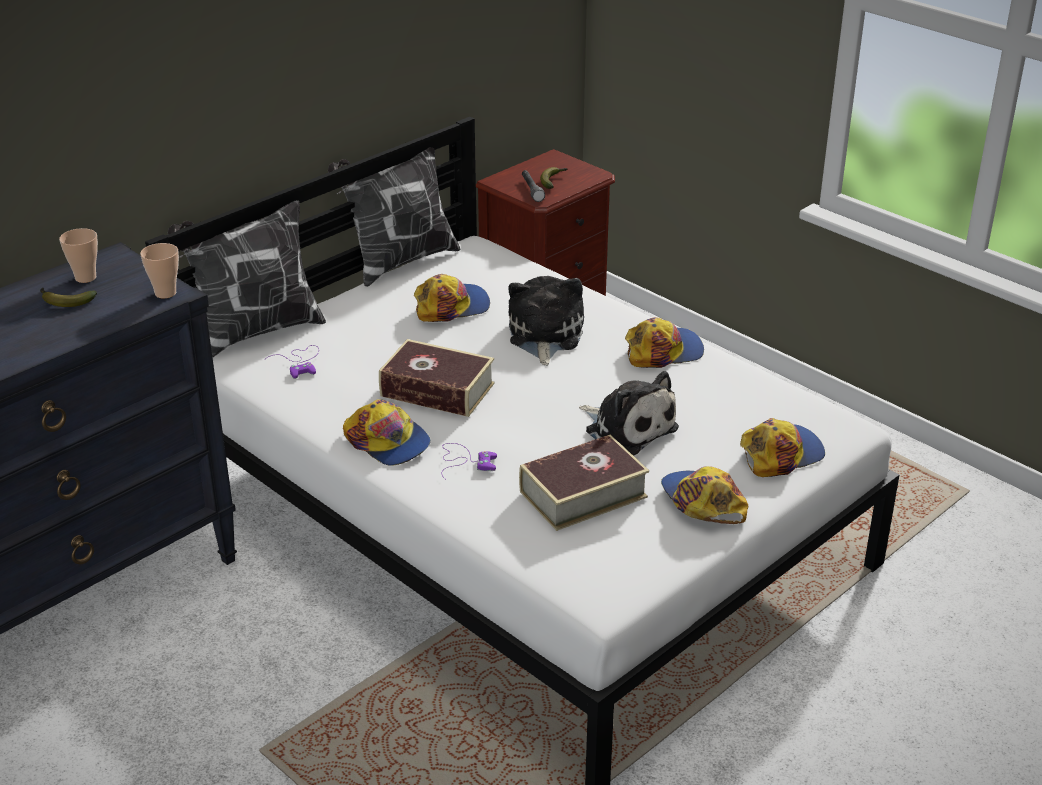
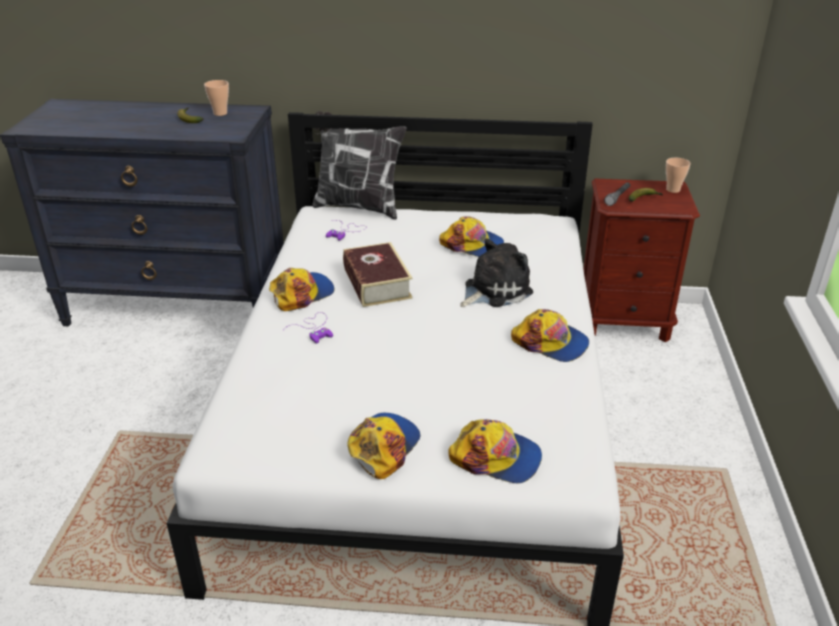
camera: 50 degrees right, 0 degrees up
(165, 293) = (230, 134): cup -> cup (673, 190)
(388, 441) = (302, 294): cap -> cap turned 135 degrees counterclockwise
(399, 262) = (496, 209): pillow -> none
(583, 494) = (331, 389): book -> none
(628, 428) = (435, 372): plush toy -> none

